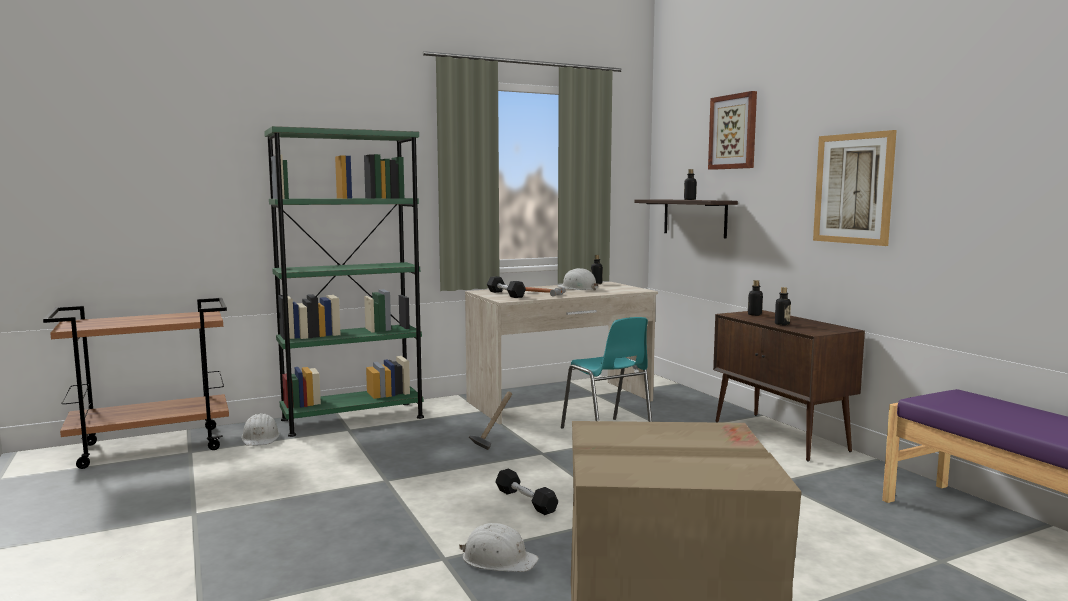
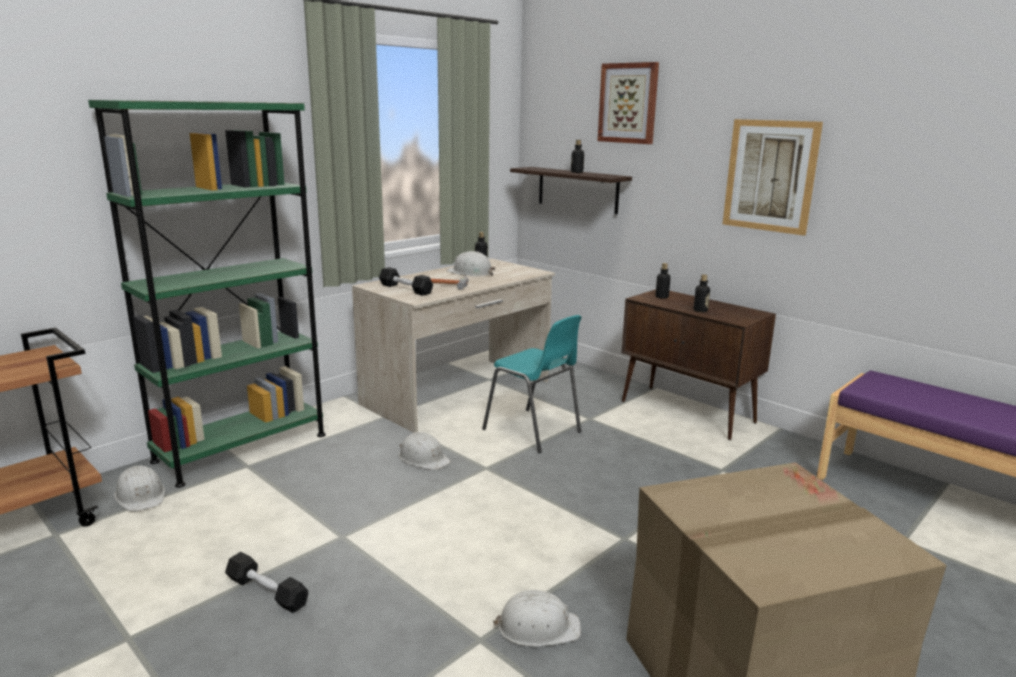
camera: 20 degrees left, 10 degrees up
(492, 441) = (423, 458): hammer -> white hard hat
(526, 501) = (512, 538): black dumbbell -> black dumbbell (267, 592)

